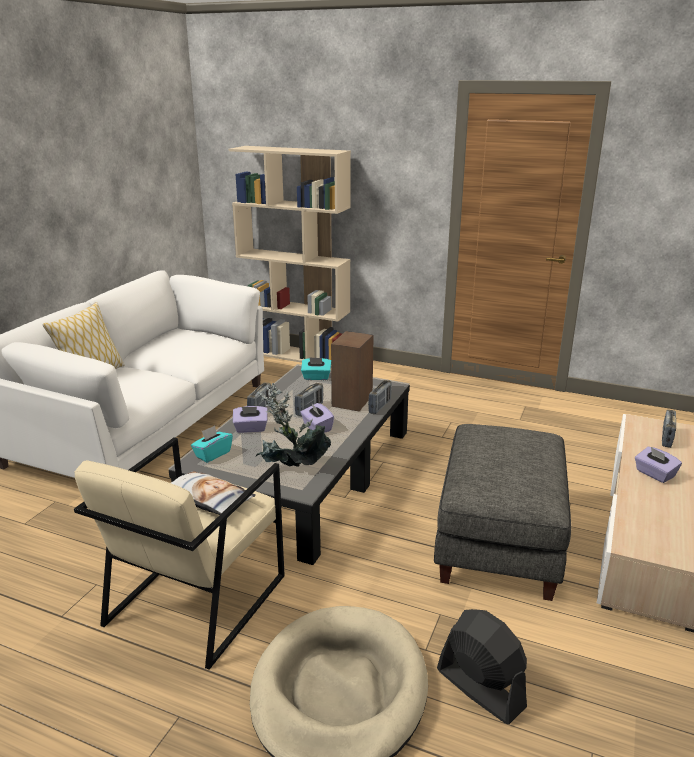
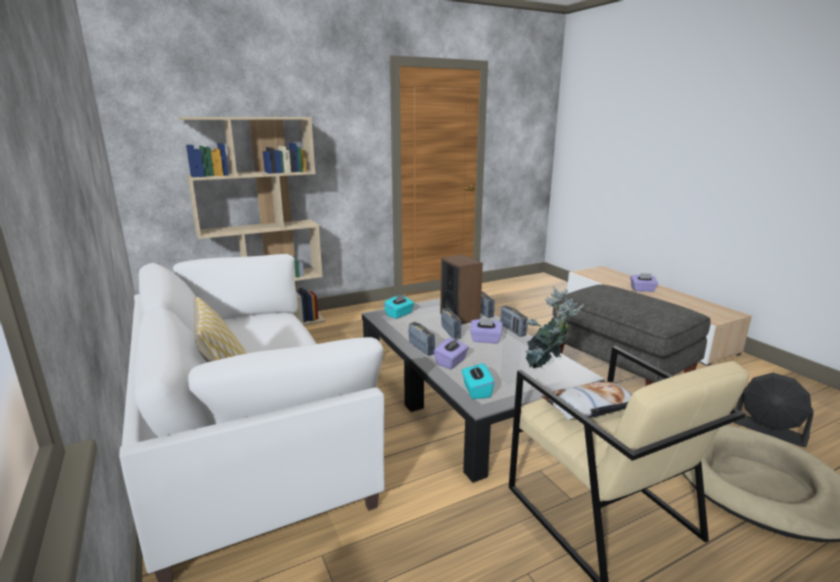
camera: 50 degrees left, 5 degrees down
(480, 688) = (769, 430): black fan -> black fan turned 135 degrees counterclockwise
(666, 438) = (607, 275): radio -> radio (512, 330)

